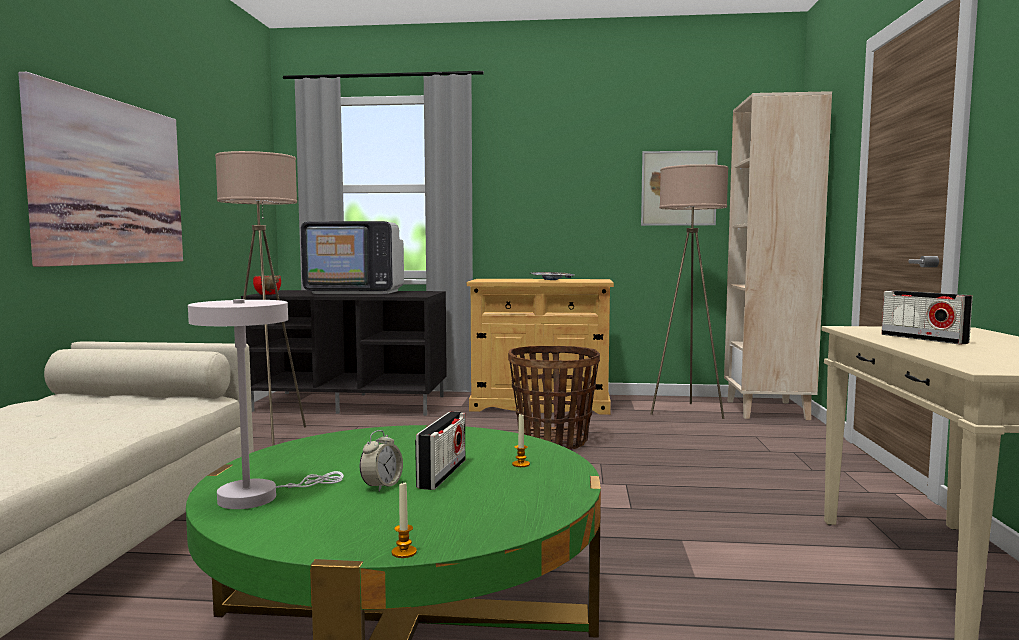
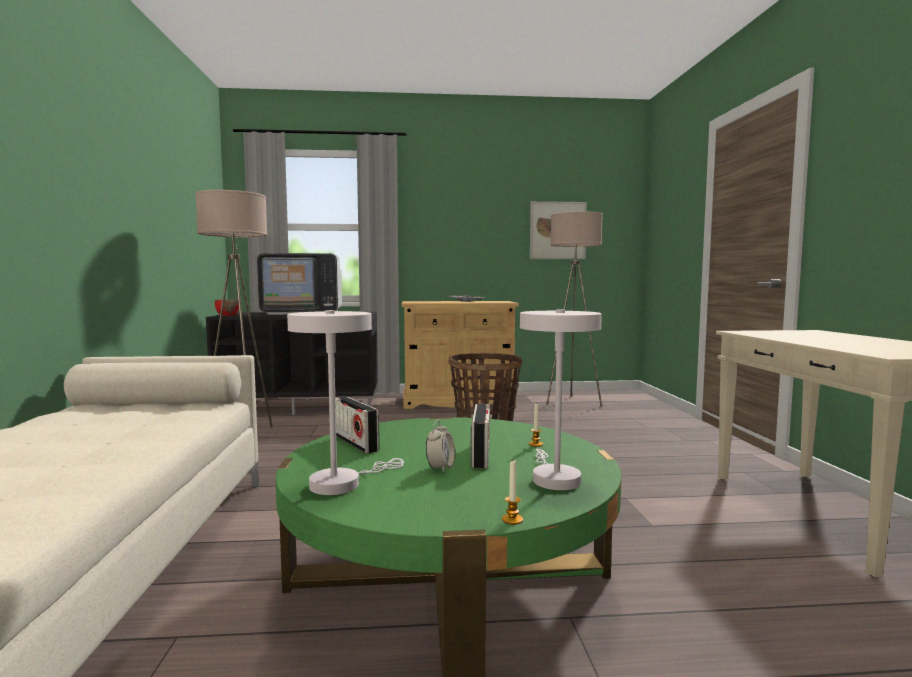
camera: 10 degrees left, 0 degrees up
(110, 182) = (107, 213): picture -> none
(501, 506) = (553, 477): none -> white table lamp
(767, 410) = (629, 398): beige bookcase -> none
(923, 339) = (804, 337): radio -> radio (356, 443)

